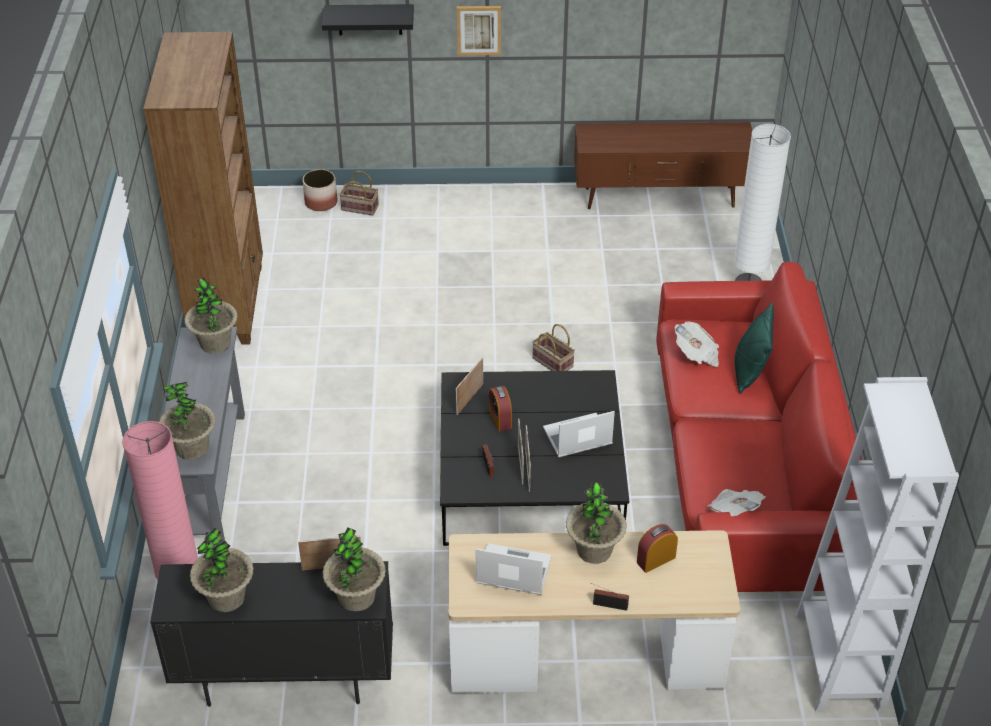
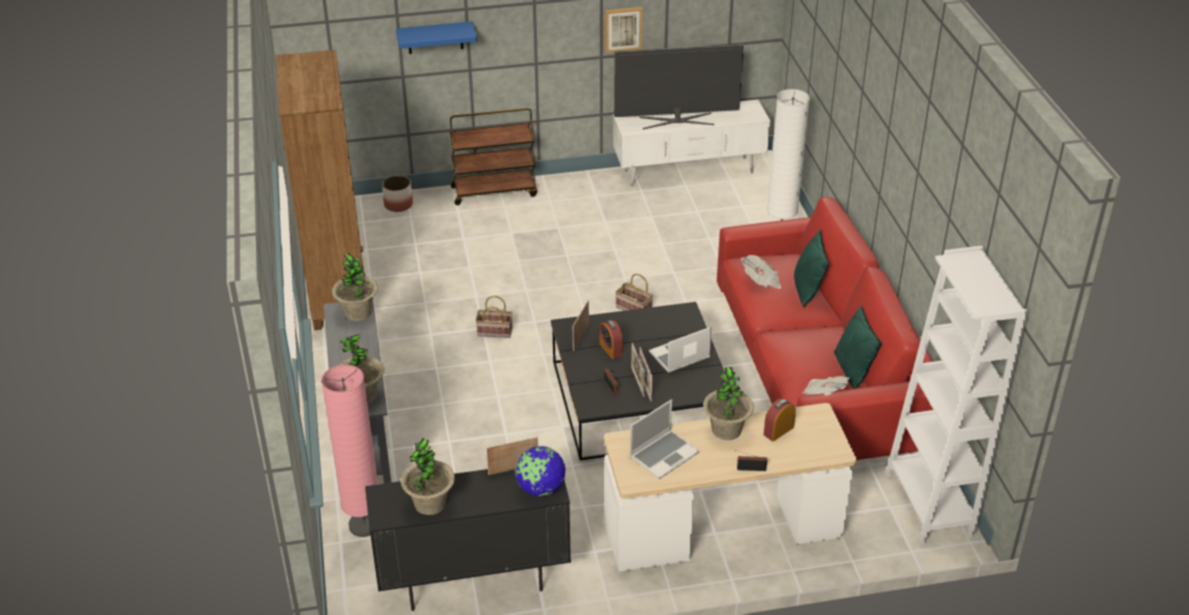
camera: 10 degrees left, 5 degrees down
(356, 597) = (540, 489): potted plant -> globe
(359, 208) = (433, 206): basket -> basket (493, 332)
(369, 19) = (435, 37): black shelf -> blue shelf
(432, 197) = (494, 191): none -> brown cart
(479, 29) = (528, 39): picture -> picture (623, 29)
(512, 572) = (664, 454): laptop -> laptop turned 135 degrees clockwise
(647, 139) = (677, 121): none -> television
(659, 198) = (689, 172): brown tv stand -> white tv stand
(777, 483) = (852, 370): none -> green pillow

